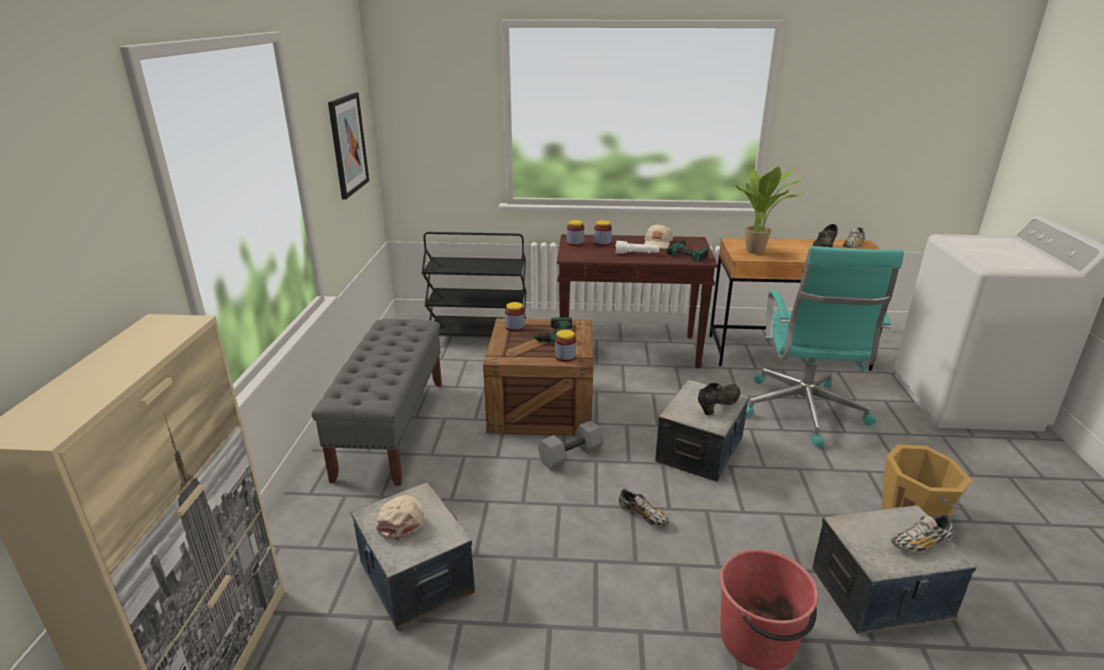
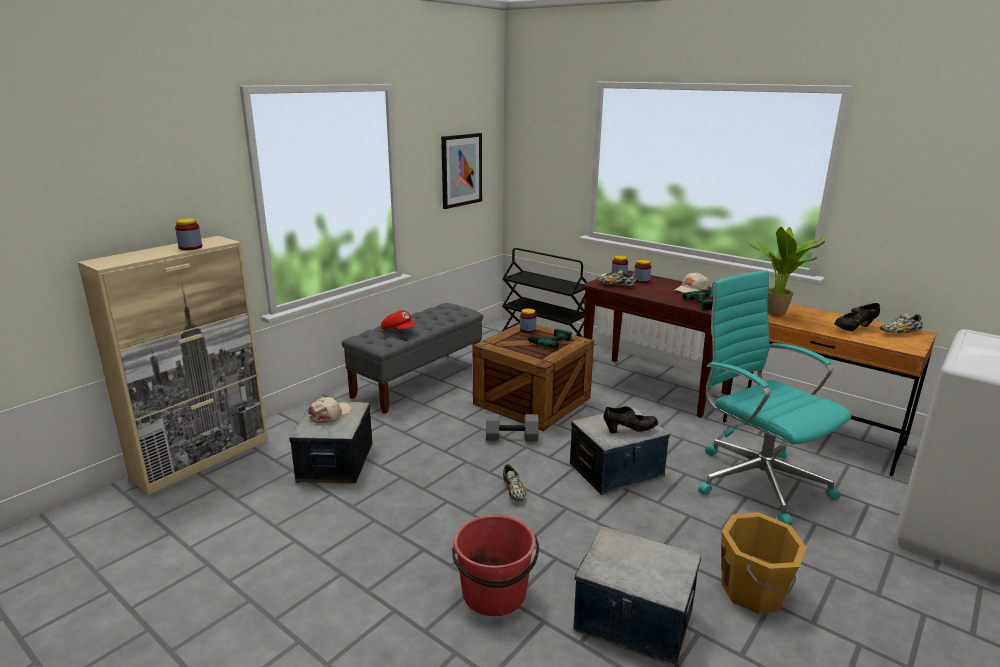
camera: 35 degrees right, 5 degrees down
(376, 373) = (399, 330): none -> red cap
(565, 357) = (535, 356): jar -> jar (190, 247)
(637, 253) = (657, 293): white flashlight -> none
(803, 412) = (757, 480): turquoise office chair -> turquoise office chair turned 105 degrees clockwise
(920, 543) = (656, 575): shoe -> shoe (615, 285)

